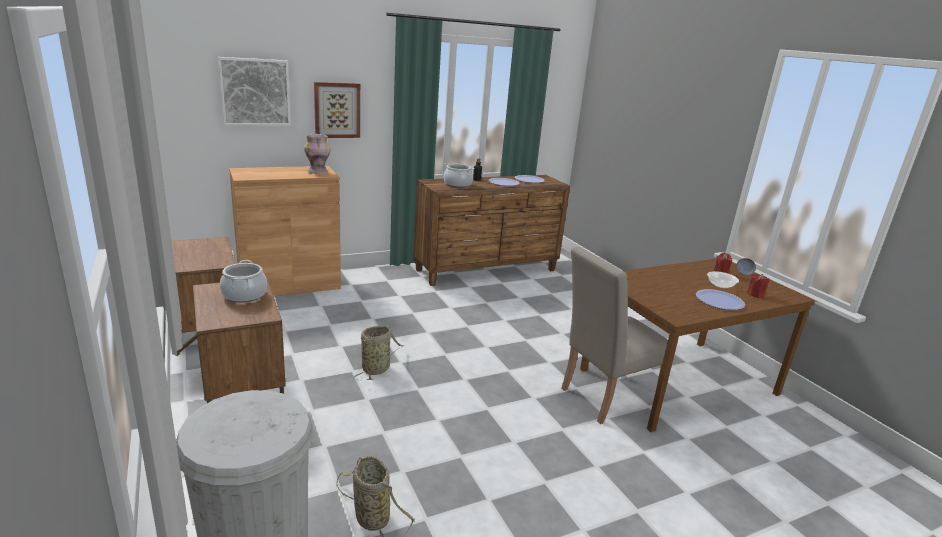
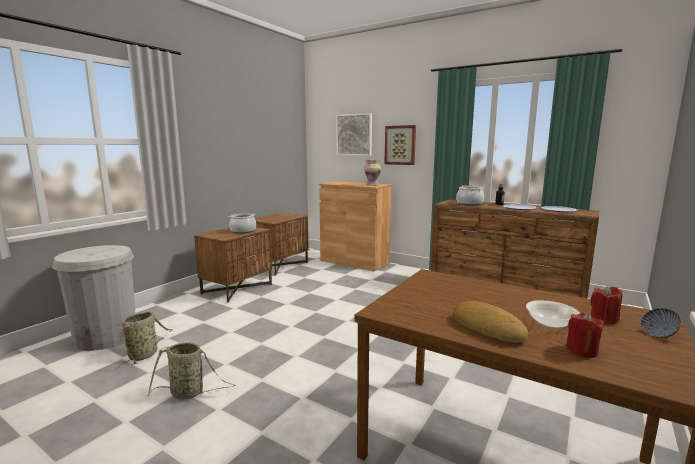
camera: 60 degrees right, 10 degrees down
(377, 368) = (298, 308): basket -> basket (190, 393)
(603, 398) = (383, 407): beige chair -> none
(719, 301) = (488, 328): plate -> bread

